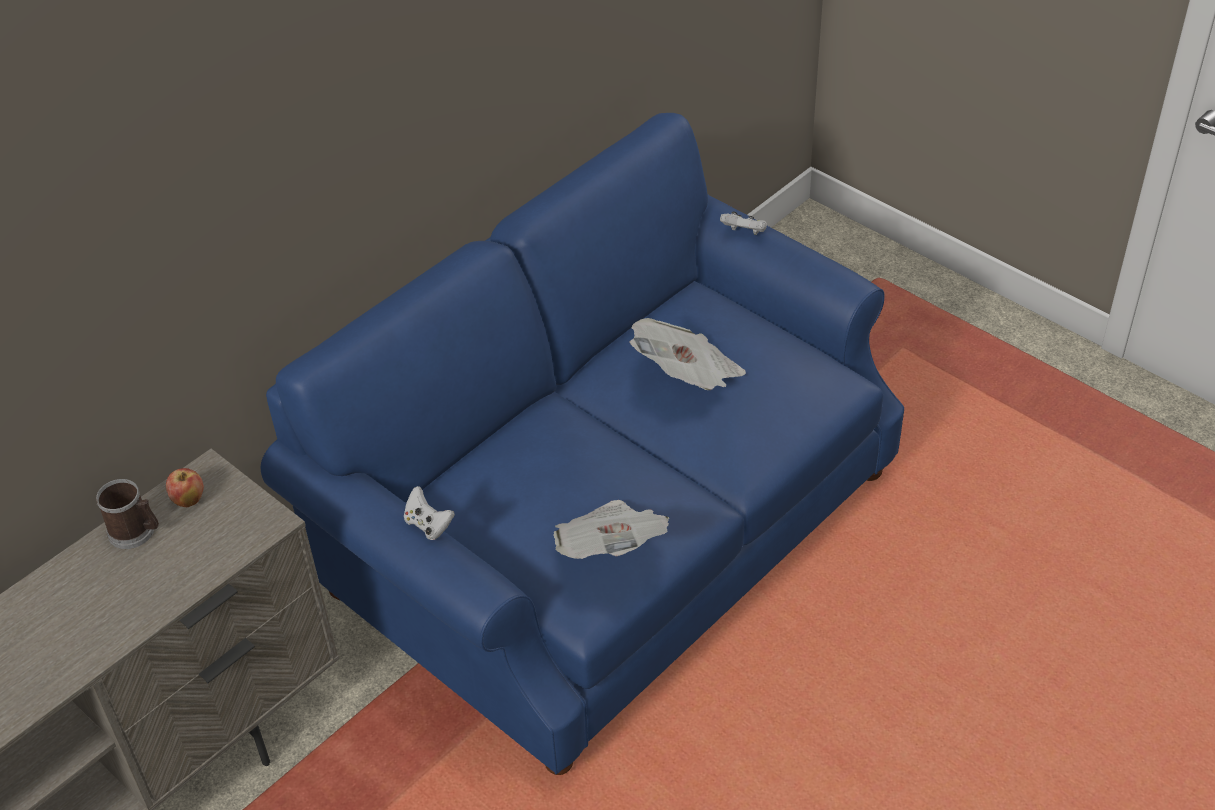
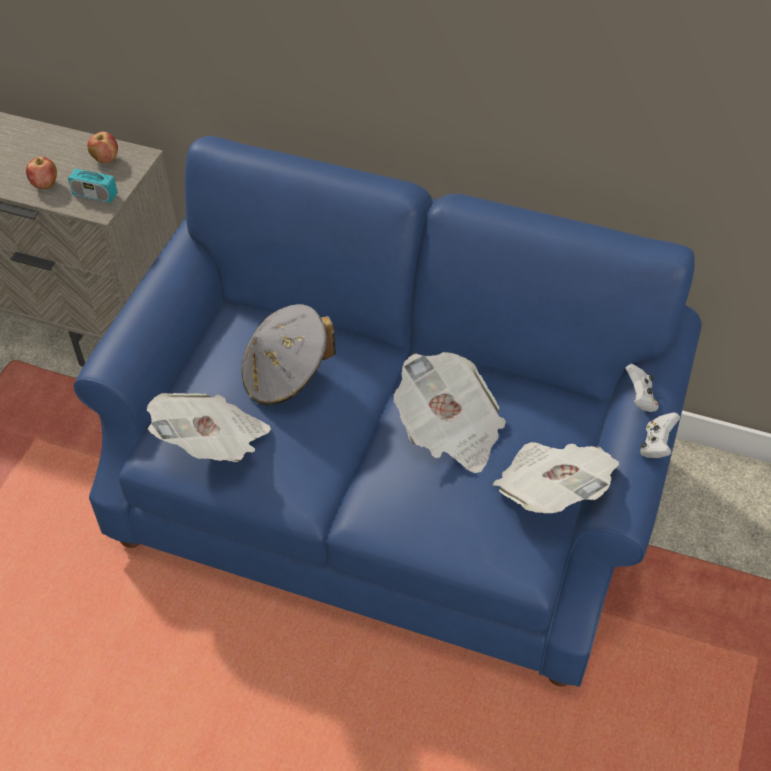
camera: 65 degrees right, 5 degrees up
(136, 532) = (66, 146): mug -> none
(192, 564) = (45, 185): none -> apple
(245, 521) = (95, 195): none -> radio
(428, 525) = (160, 306): white game controller -> white game controller (656, 445)
(554, 472) = (286, 376): none -> grey hat
(786, 334) = (550, 490): none -> newspaper

